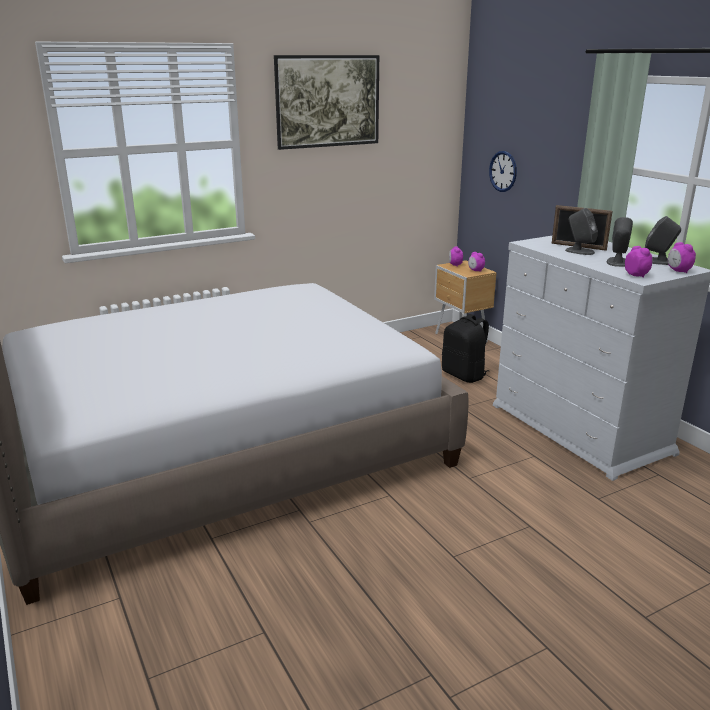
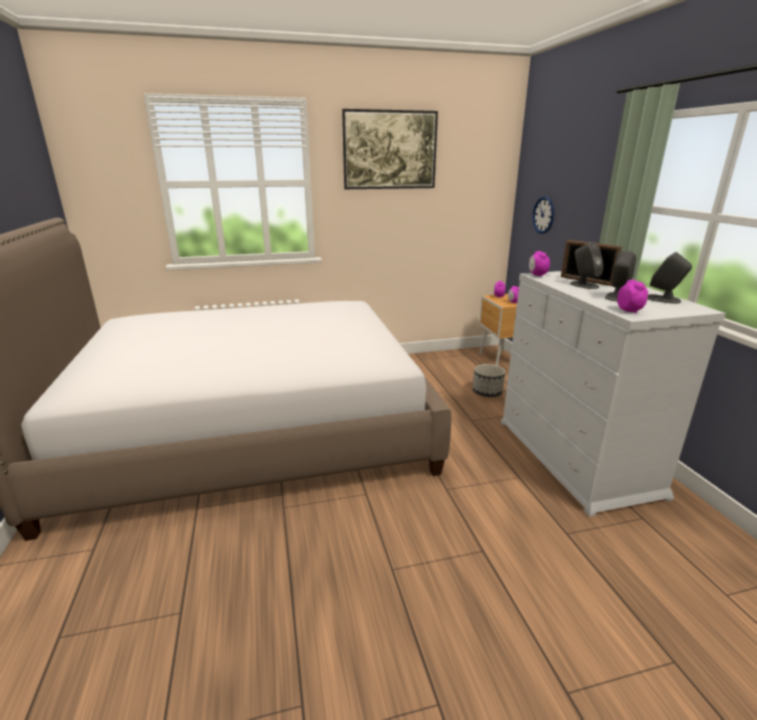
camera: 15 degrees right, 0 degrees up
(464, 375) = (487, 392): black backpack -> planter
(678, 271) = (681, 310): alarm clock -> alarm clock (537, 275)

